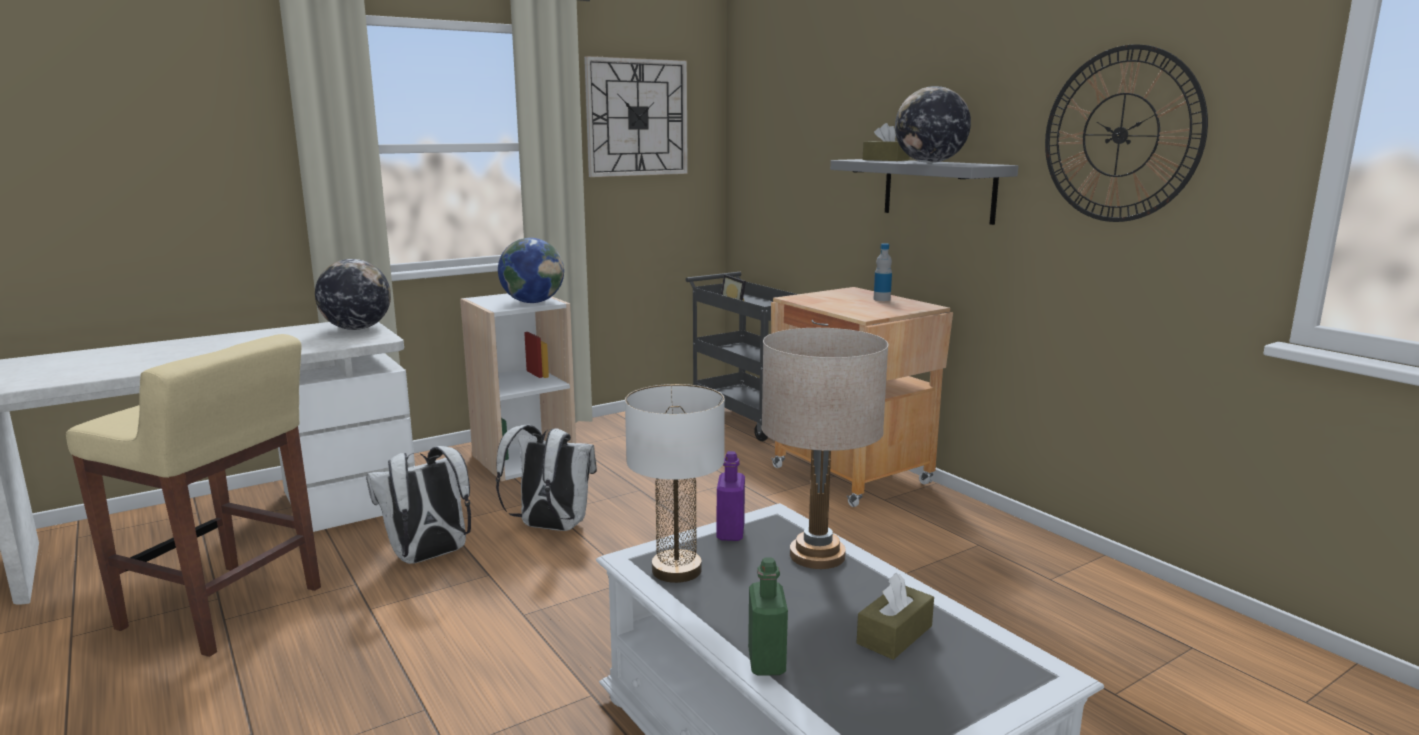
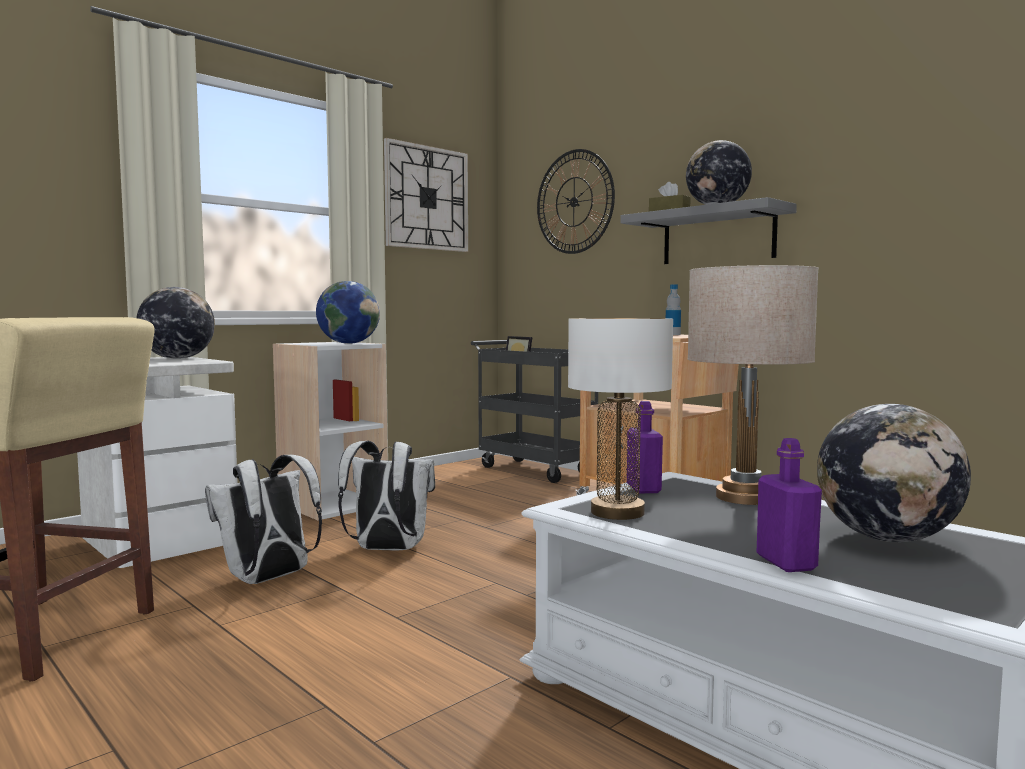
camera: 10 degrees left, 10 degrees down
(766, 662) = (786, 562): green bottle -> purple bottle
(894, 635) = (887, 538): brown tissue box -> globe
(1120, 135) = (894, 164): wall clock -> wall clock (574, 202)

